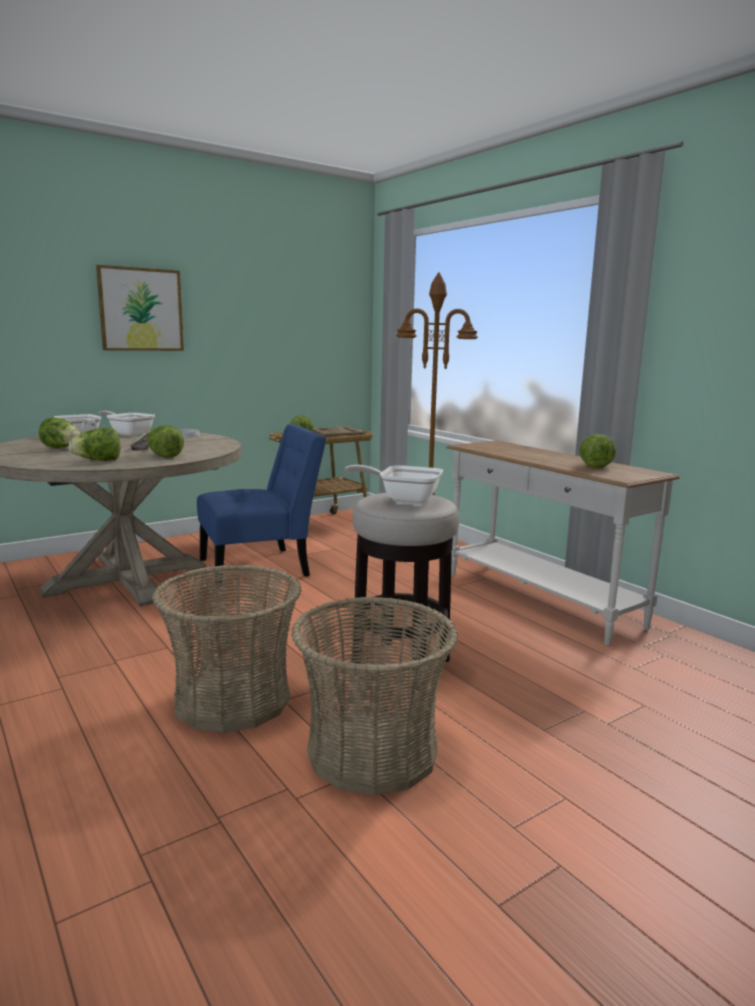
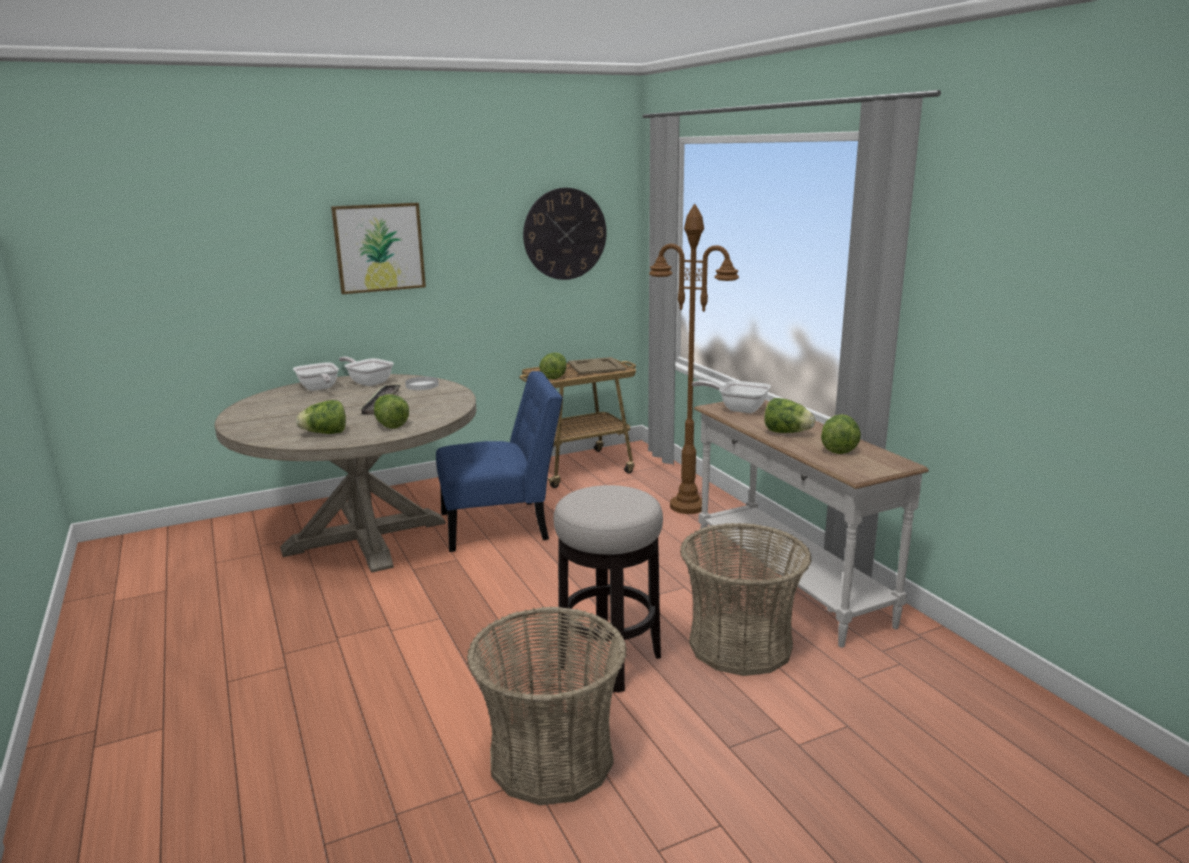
camera: 10 degrees right, 5 degrees up
(62, 448) = (296, 410): lettuce -> lettuce (787, 433)
(232, 699) = (435, 690): basket -> basket (740, 645)
(308, 314) = (565, 234): none -> wall clock
(403, 499) = (605, 500): frying pan -> frying pan (738, 408)

